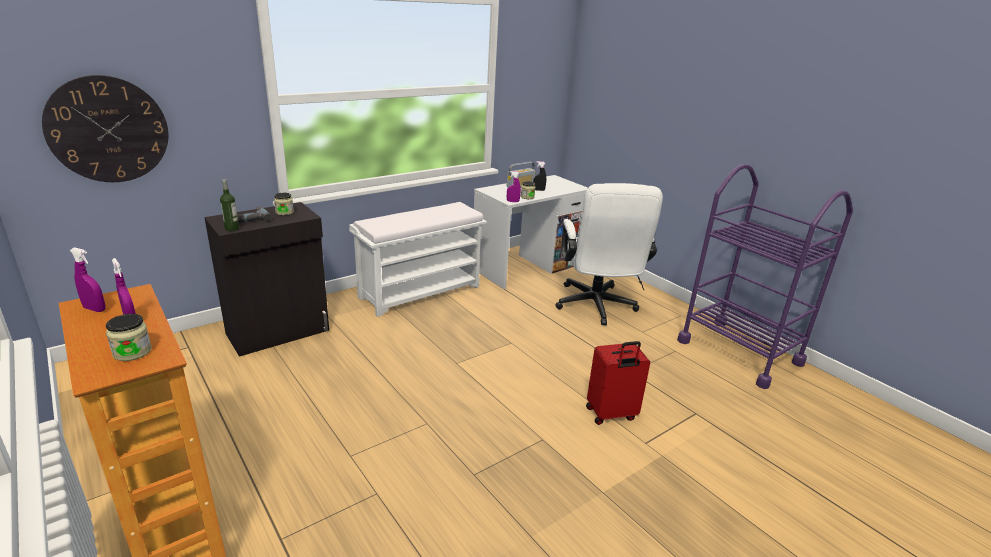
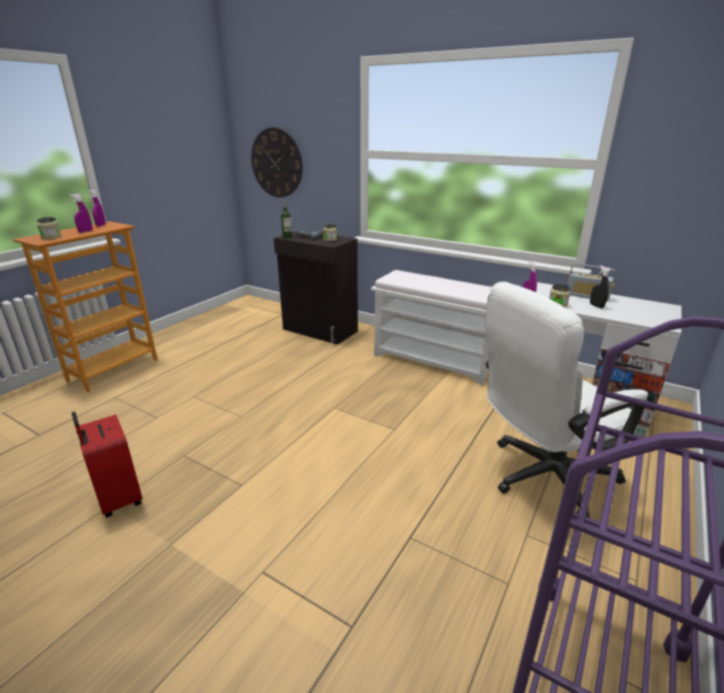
camera: 70 degrees right, 0 degrees up
(611, 414) = (305, 530): red suitcase -> red suitcase (118, 499)

